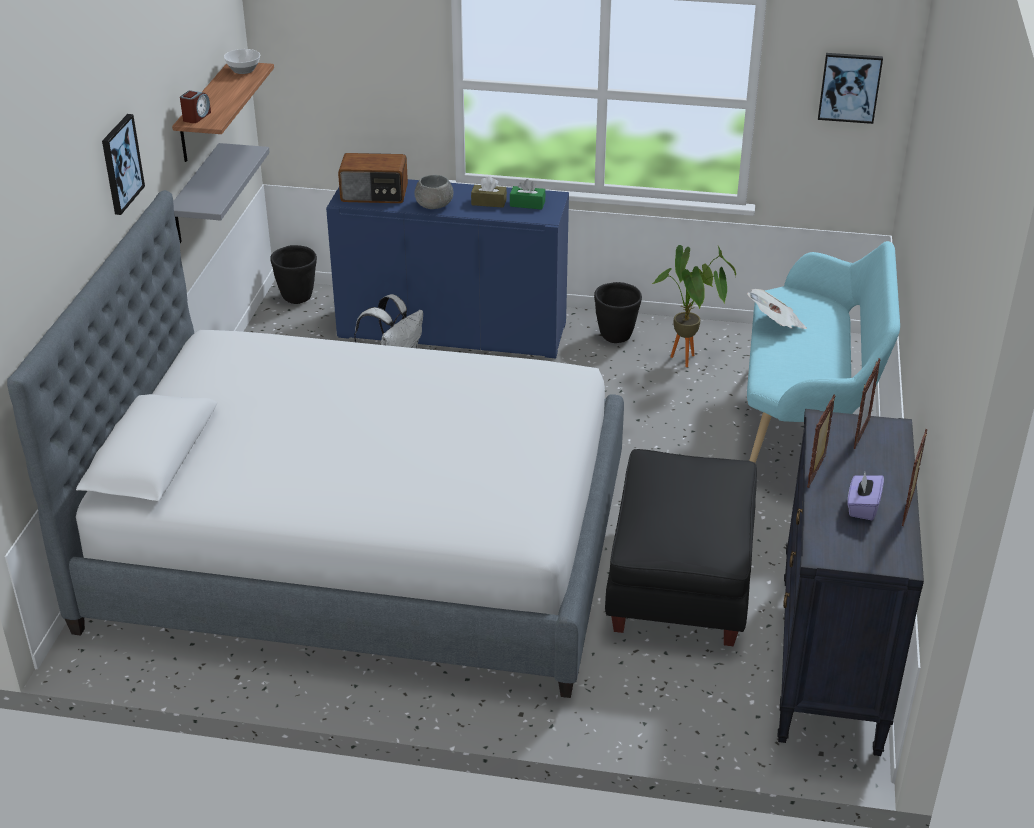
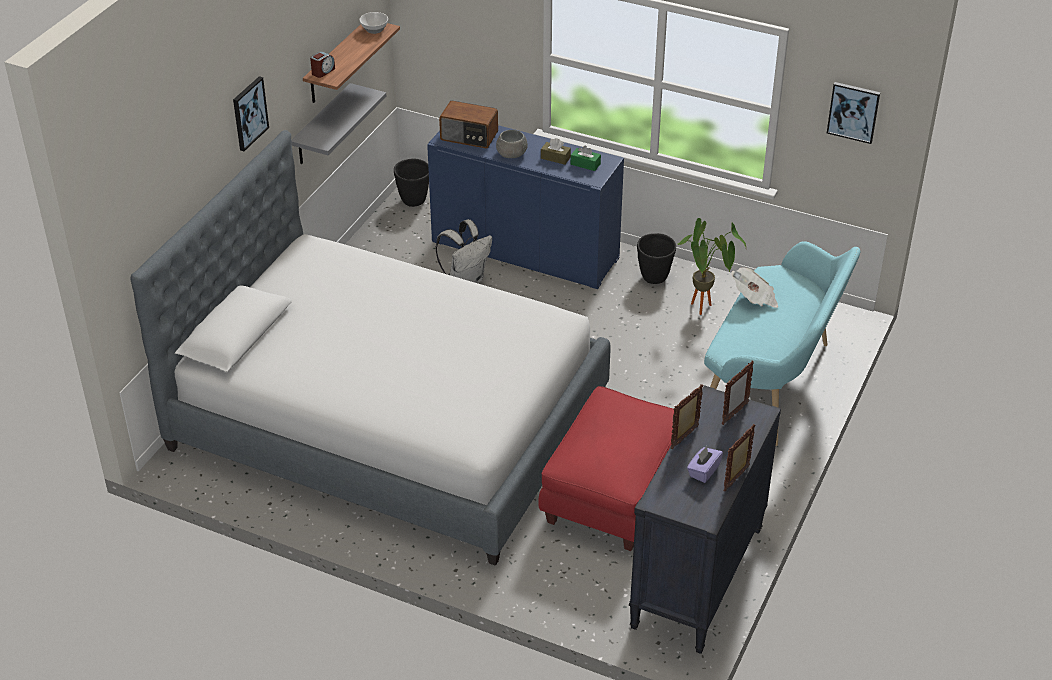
camera: 15 degrees right, 5 degrees up
(679, 582) = (613, 494): black ottoman -> red ottoman

